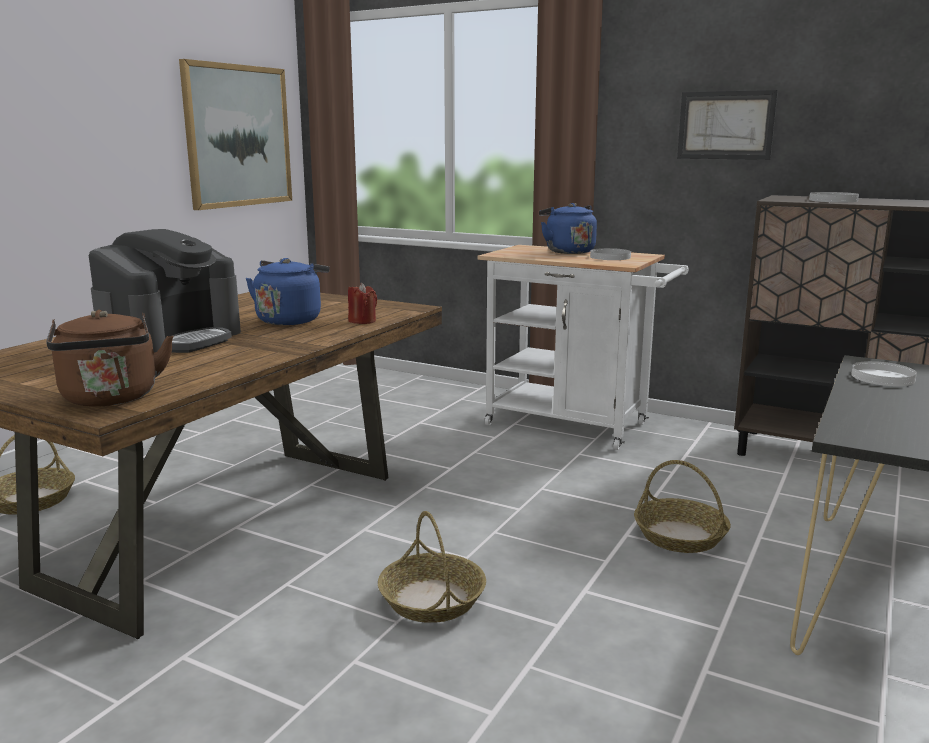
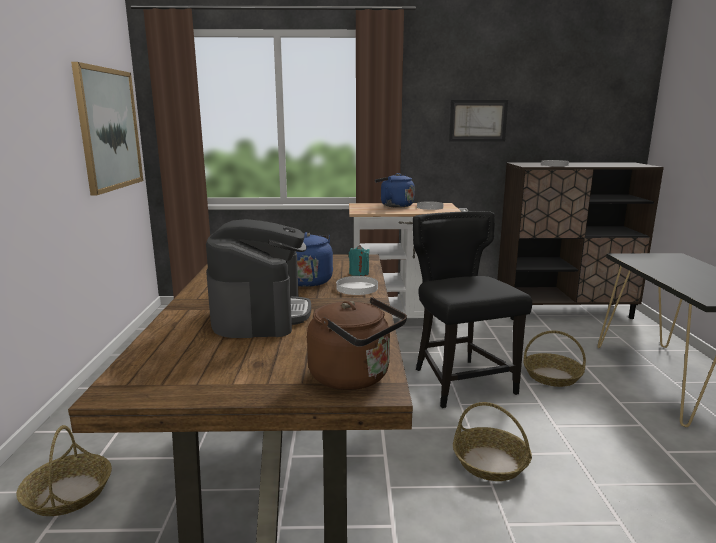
camera: 30 degrees left, 0 degrees up
(362, 321) = (359, 273): red candle -> turquoise candle
(535, 508) = (460, 381): none -> black chair
(882, 377) = (649, 263): white plate -> white plate (356, 288)

